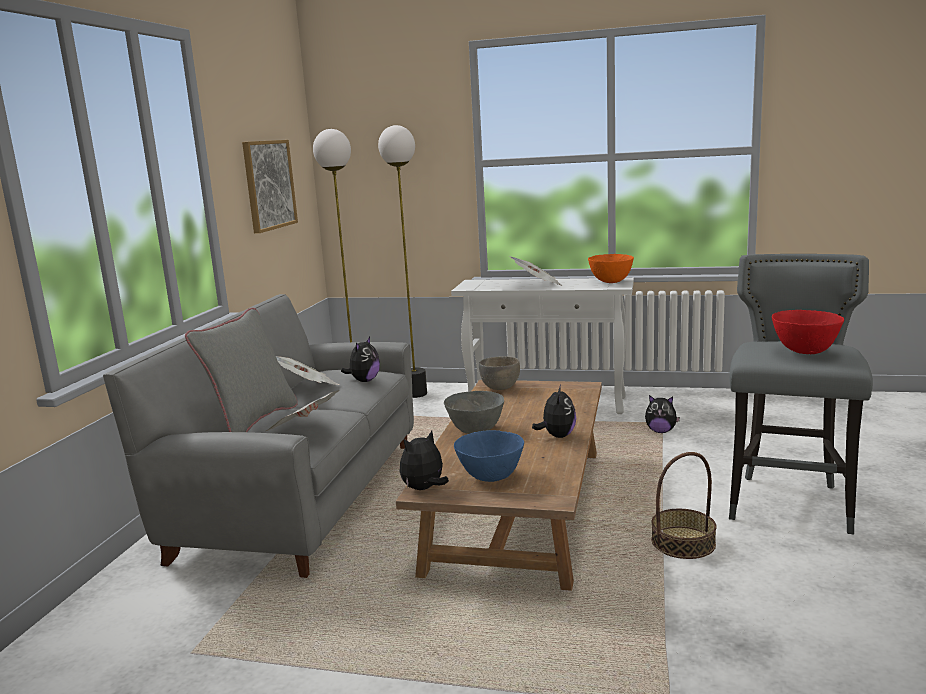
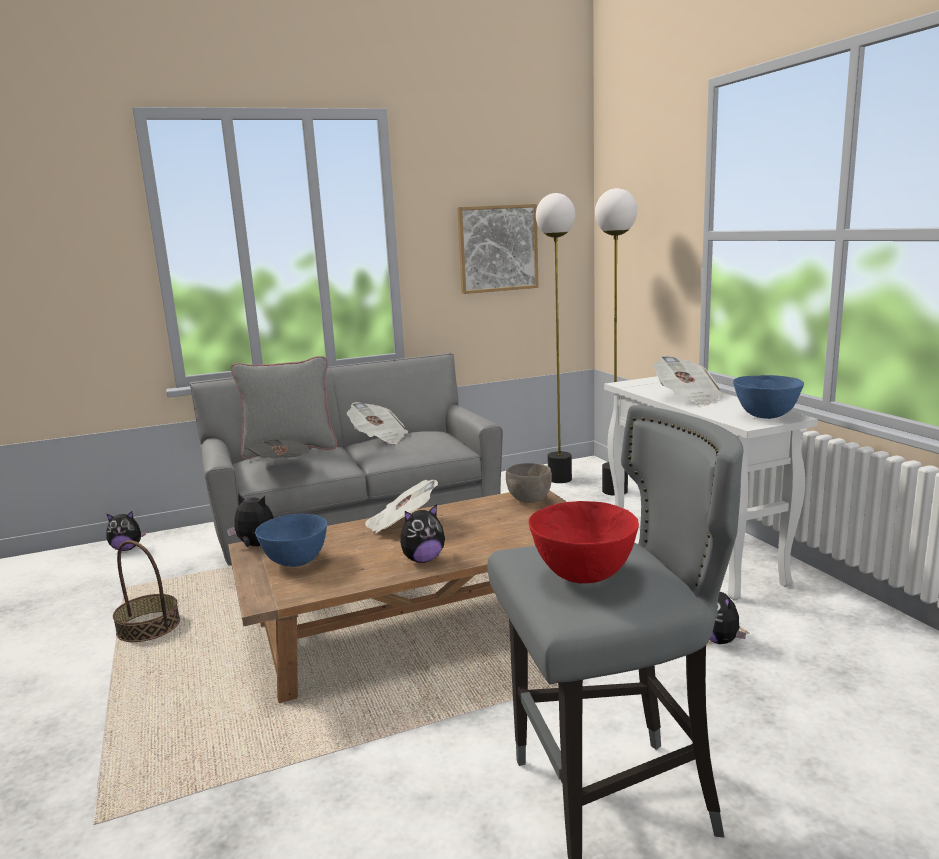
camera: 55 degrees right, 0 degrees up
(364, 381) = (420, 448): plush toy -> plush toy (127, 549)
(476, 431) = (401, 525): grey bowl -> newspaper
(611, 282) = (766, 416): orange bowl -> blue bowl
(683, 542) = (428, 742): basket -> basket (149, 626)

